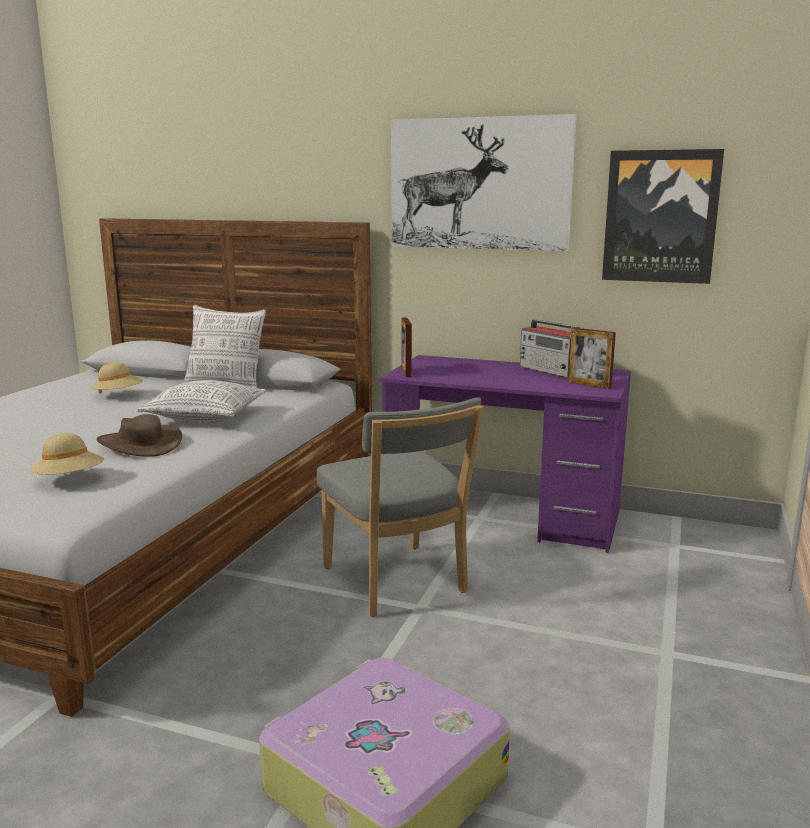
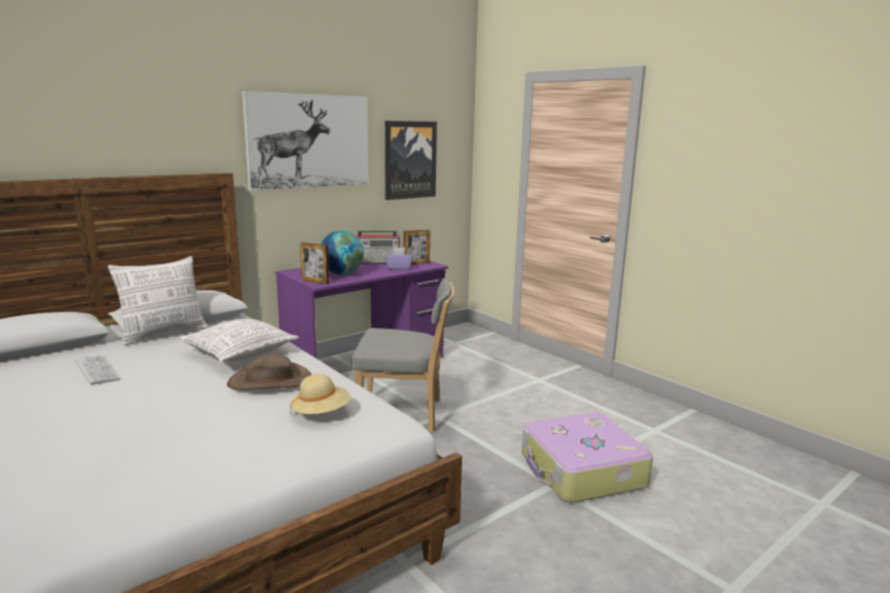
camera: 60 degrees left, 0 degrees up
(118, 396) = (97, 371): beige hat -> keyboard
(460, 372) = (342, 274): none -> globe
(546, 383) = (399, 268): none -> purple tissue box

